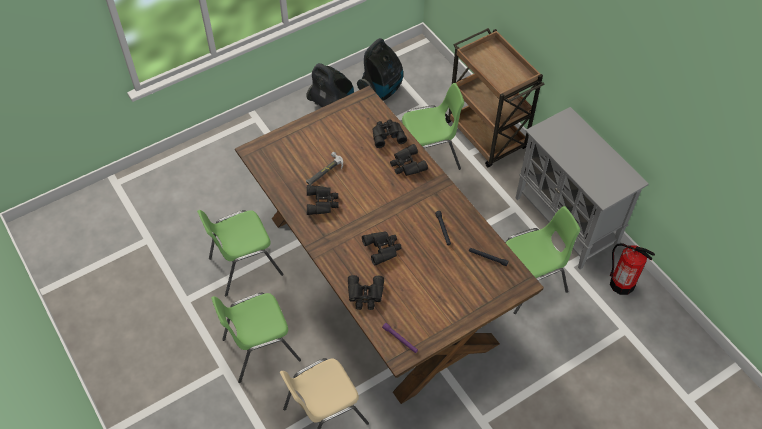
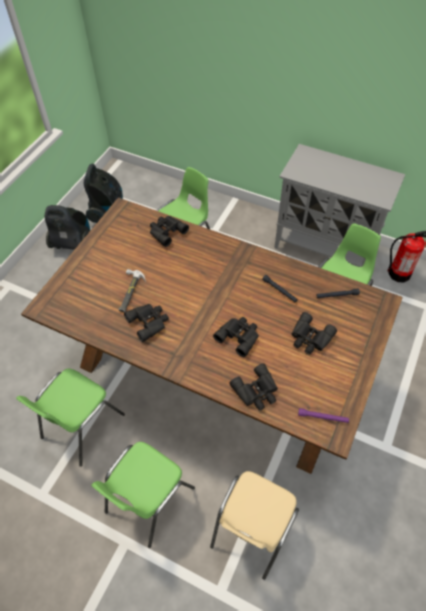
camera: 30 degrees left, 0 degrees up
(406, 165) = (203, 249): black binoculars -> black binoculars (310, 338)
(486, 136) = (218, 211): brown cart -> none

